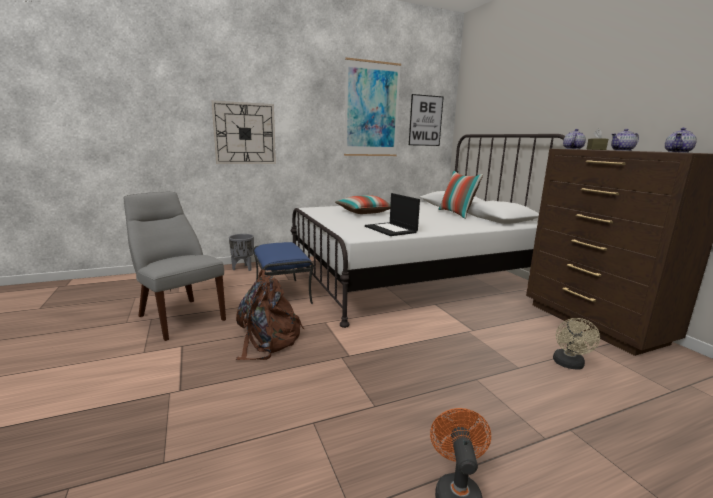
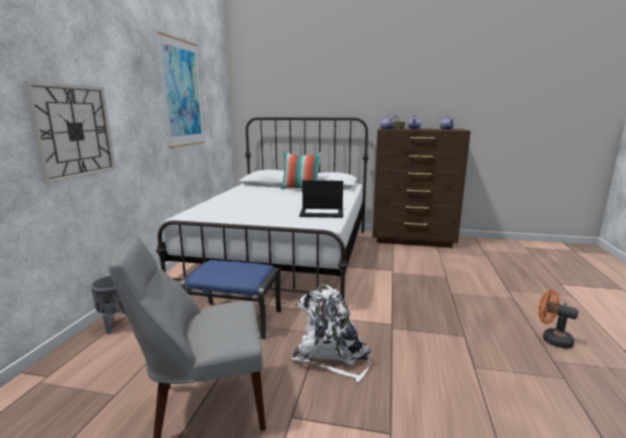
camera: 55 degrees left, 0 degrees up
(267, 340) = (332, 355): brown backpack -> white backpack
(364, 212) = (245, 206): pillow -> none
(425, 120) = (215, 104): picture -> none
(569, 365) = (451, 264): beige fan -> none

